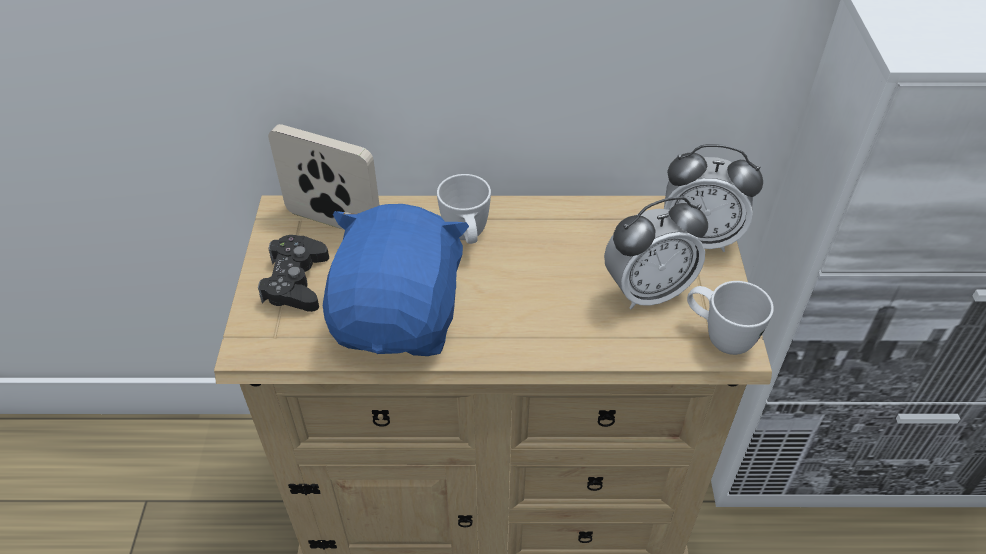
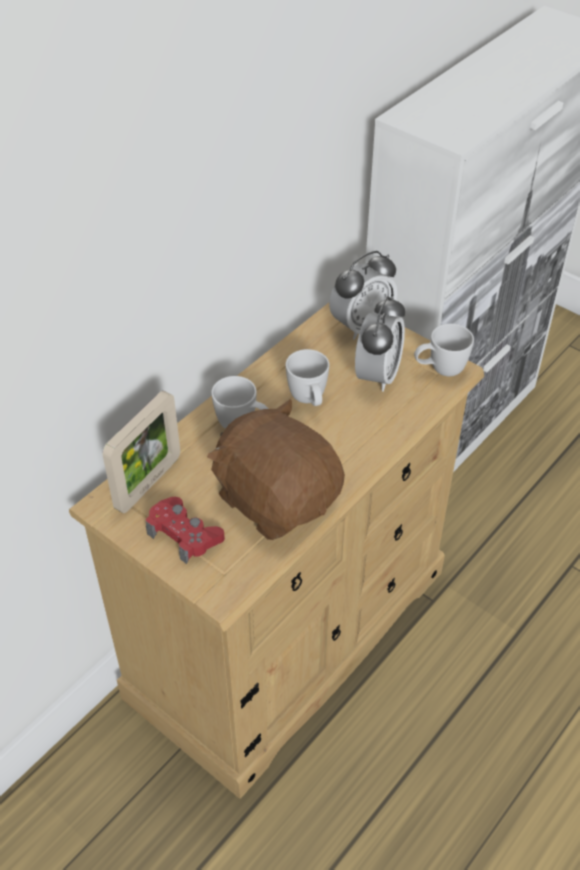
camera: 50 degrees left, 0 degrees up
(296, 281) = (184, 534): black game controller -> red game controller
(334, 222) = (148, 483): picture frame -> picture frame turned 150 degrees clockwise
(401, 317) = (277, 498): blue plush toy -> brown plush toy
(551, 263) = (309, 401): none -> white mug

